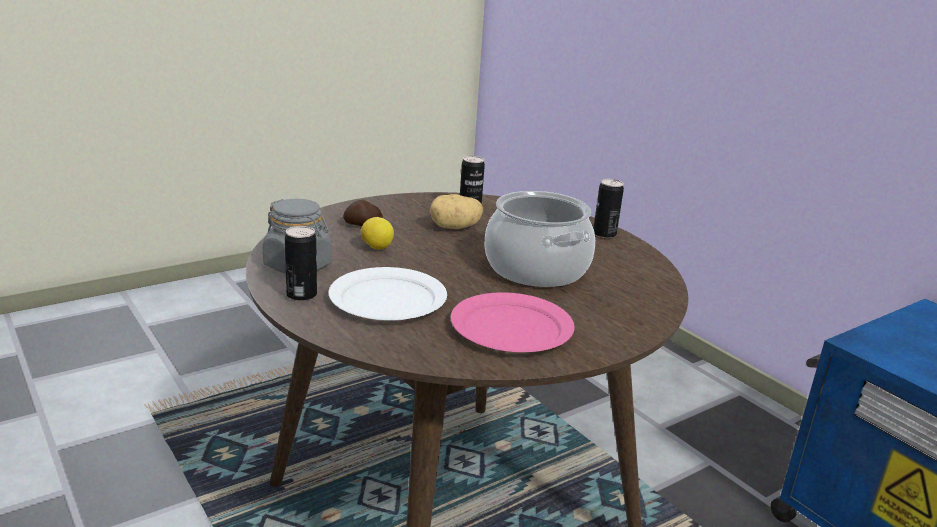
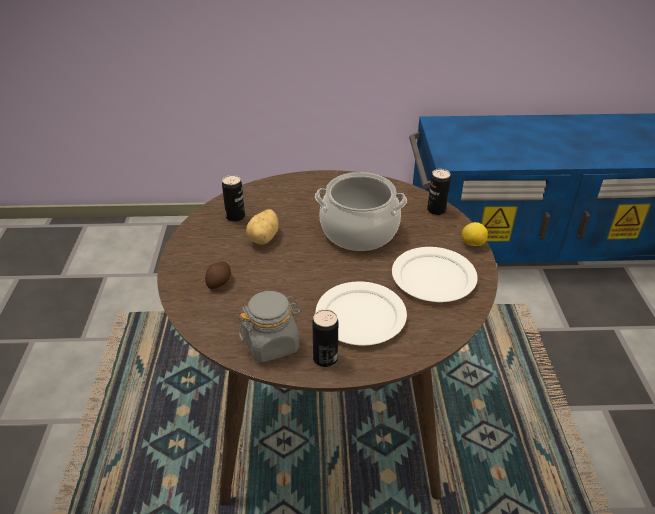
camera: 55 degrees left, 15 degrees up
(376, 248) = (269, 290): lemon -> lemon (472, 244)
(511, 328) = (434, 278): pink plate -> white plate
(604, 234) = (328, 180): can -> can (436, 210)

